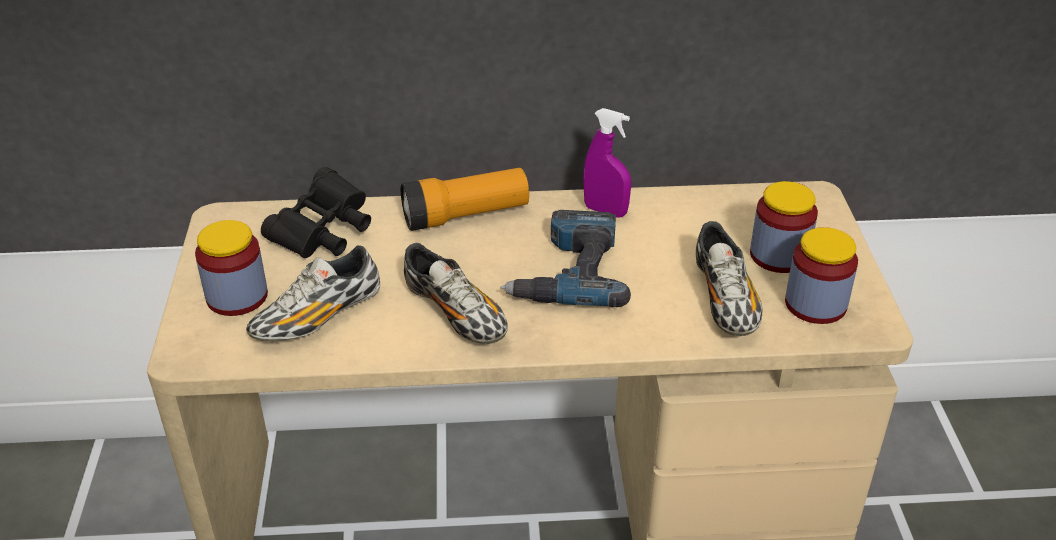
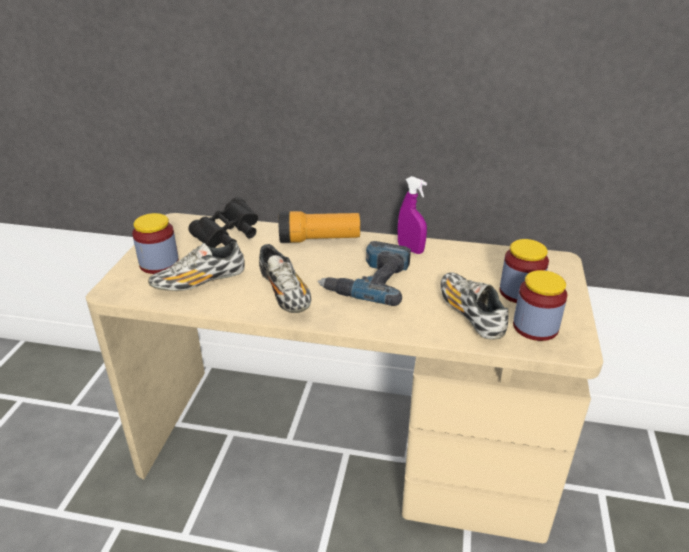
camera: 15 degrees right, 5 degrees down
(725, 301) = (470, 314): shoe -> shoe turned 150 degrees clockwise

